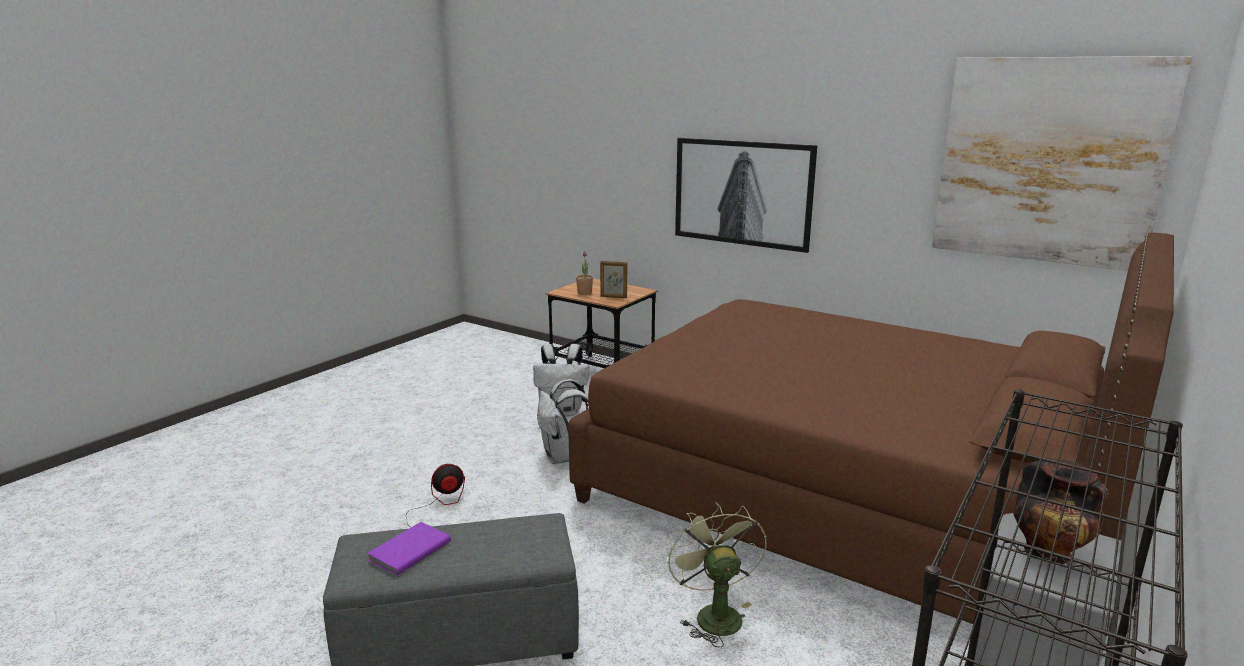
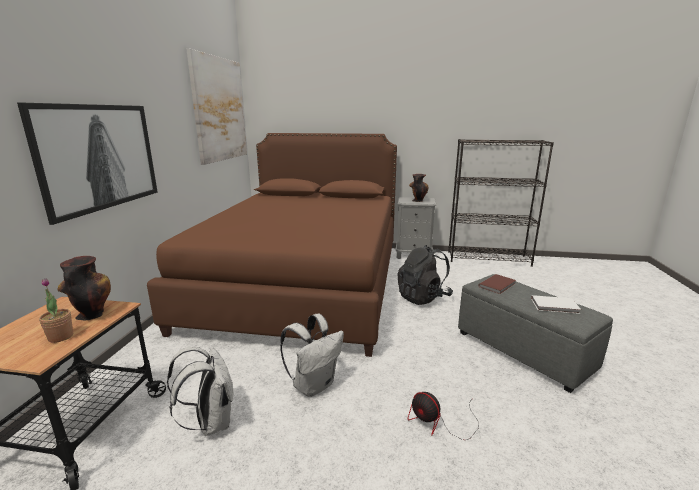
camera: 115 degrees left, 0 degrees up
(408, 551) = (555, 306): purple book -> white book
(519, 536) = (498, 285): none -> brown book
(613, 297) = (91, 313): picture frame -> vase
(713, 614) = (423, 297): green fan -> black backpack

